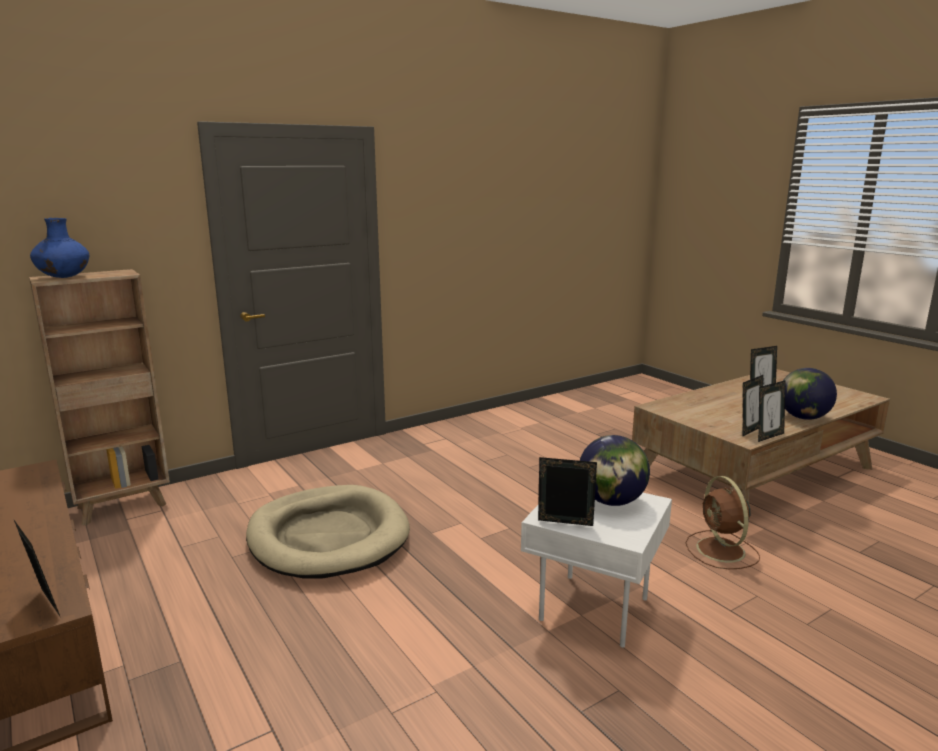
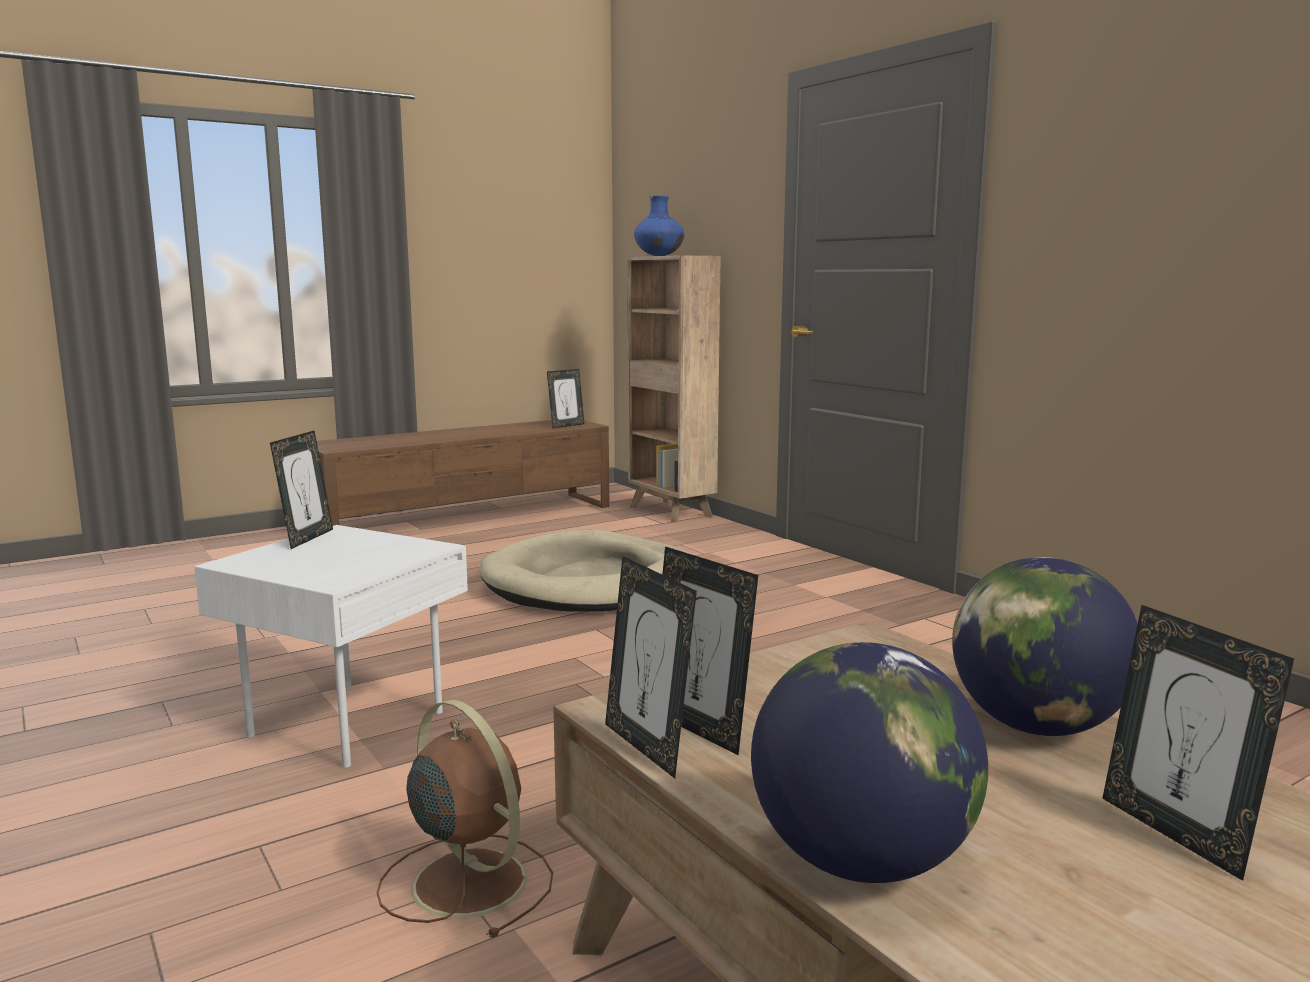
camera: 90 degrees right, 5 degrees down
(45, 606) = (344, 446): picture frame -> picture frame (566, 426)
(611, 501) = (352, 561): globe -> globe (1035, 726)
(721, 551) = (466, 880): brown fan -> brown fan turned 60 degrees clockwise

